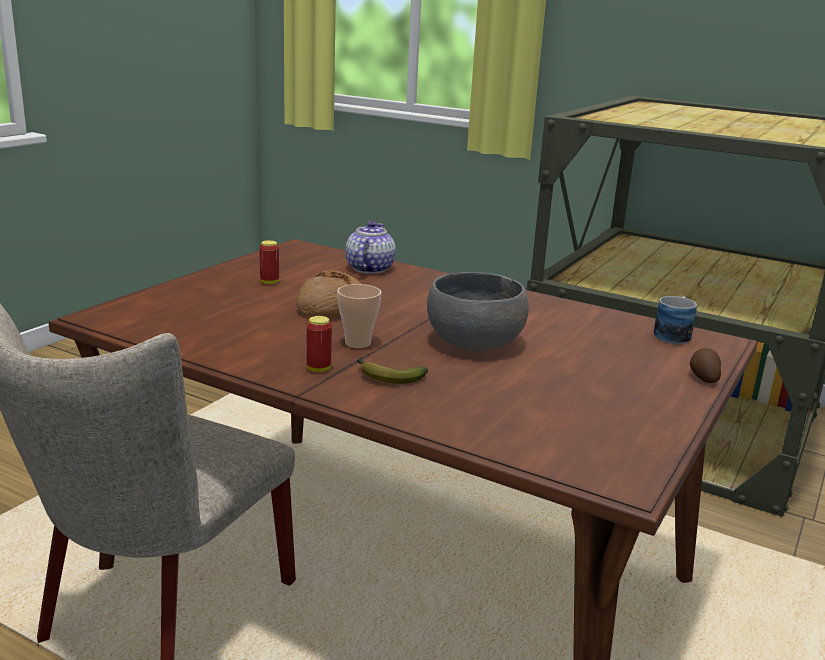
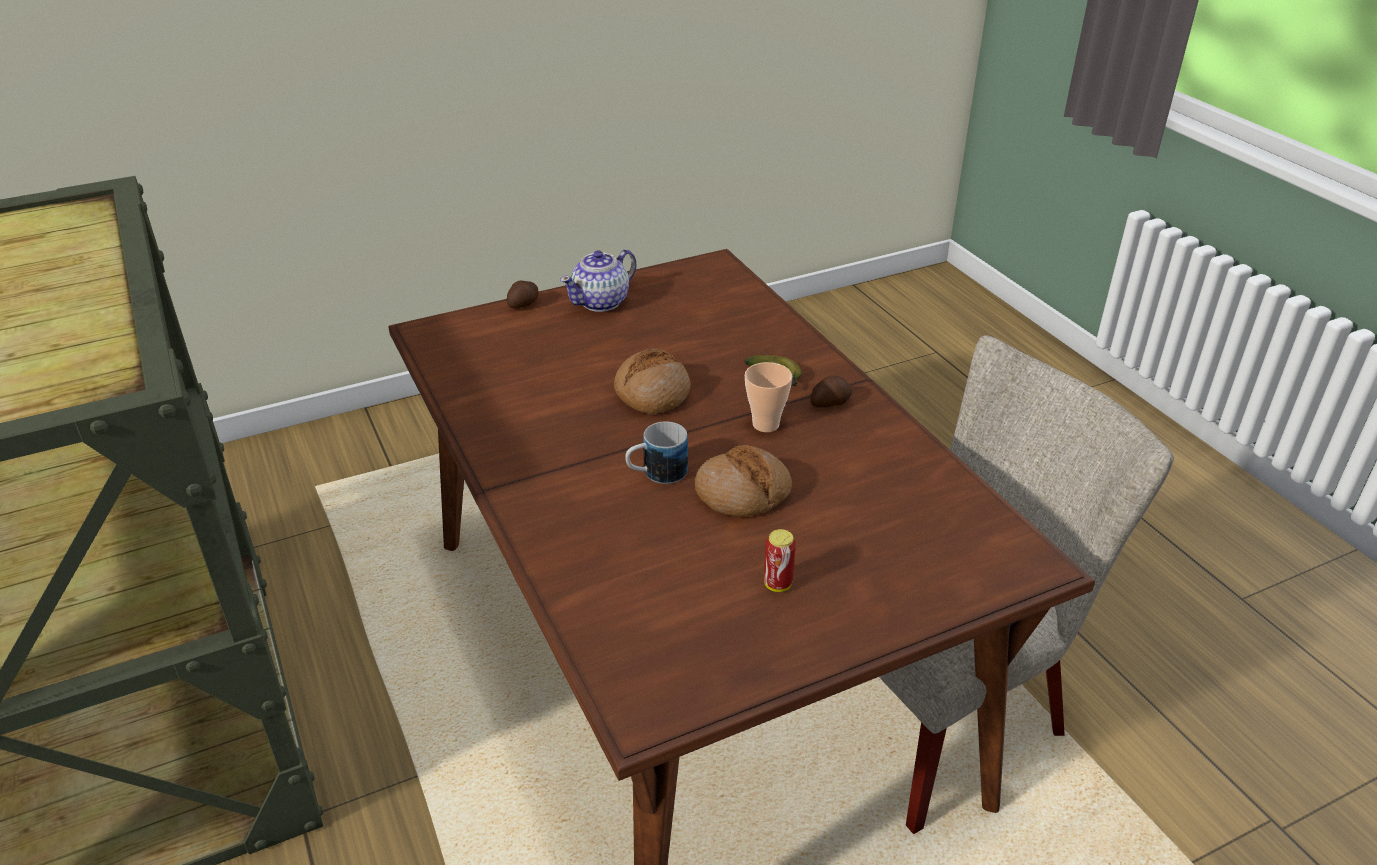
camera: 145 degrees left, 15 degrees up
(318, 369) = (829, 402): can -> potato
(369, 268) = (604, 580): teapot -> teapot (601, 302)
(475, 342) = (651, 393): grey bowl -> bread
(673, 335) = (452, 348): mug -> mug (656, 474)

